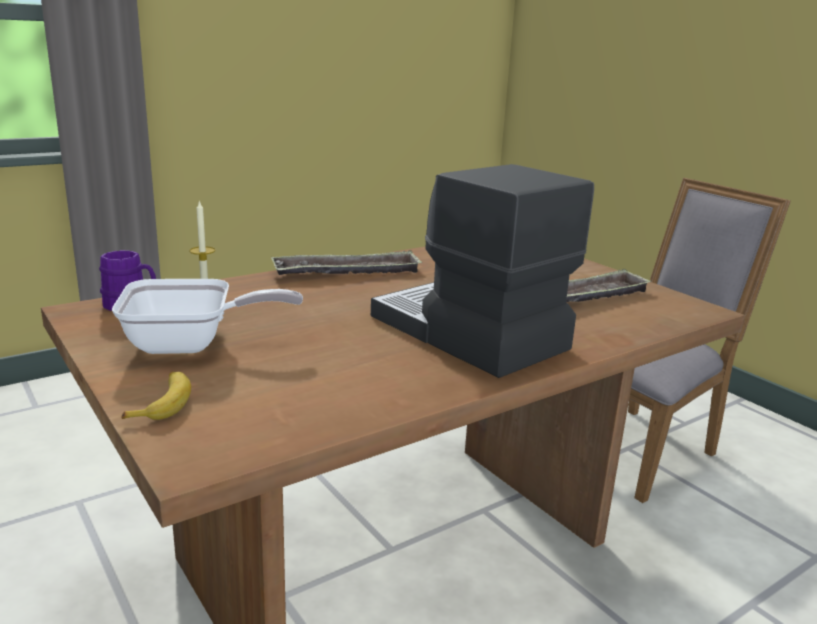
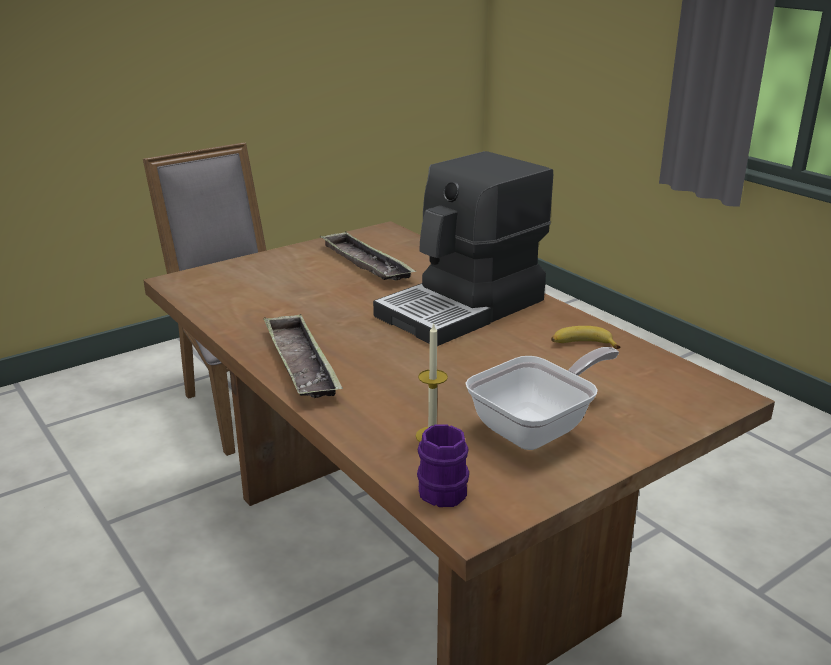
camera: 90 degrees left, 5 degrees up
(163, 403) = (658, 421): banana -> banana (582, 345)
(191, 344) = (538, 427): frying pan -> frying pan turned 60 degrees clockwise

